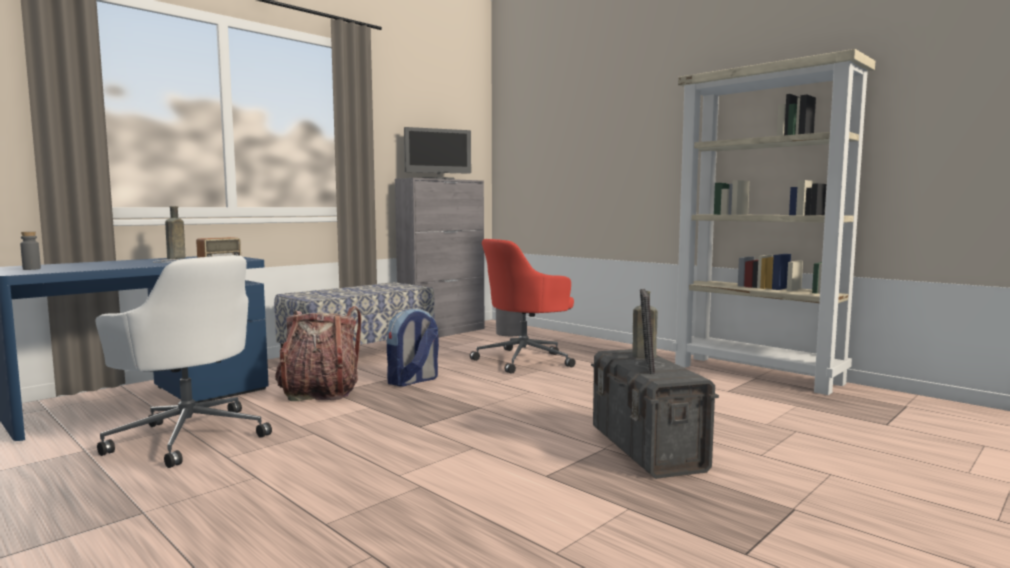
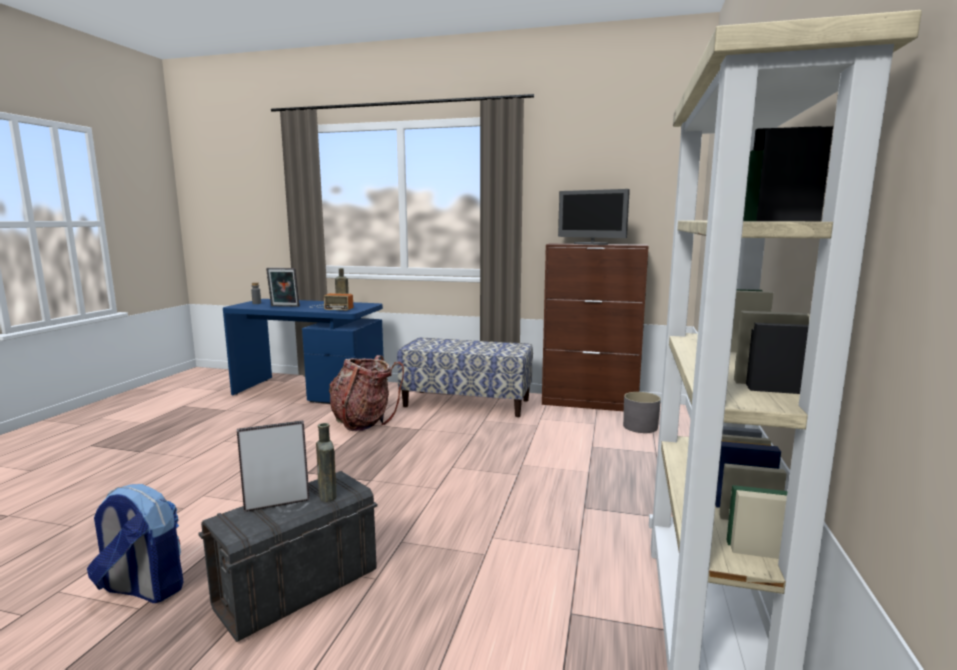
camera: 60 degrees right, 5 degrees up
(112, 265) = (284, 306): none -> picture frame
(189, 436) = (256, 421): white office chair -> none
(412, 381) = (420, 437): backpack -> backpack (143, 588)
(443, 333) = (590, 403): grey cabinet -> brown cabinet
(525, 360) = (544, 459): red office chair -> none

